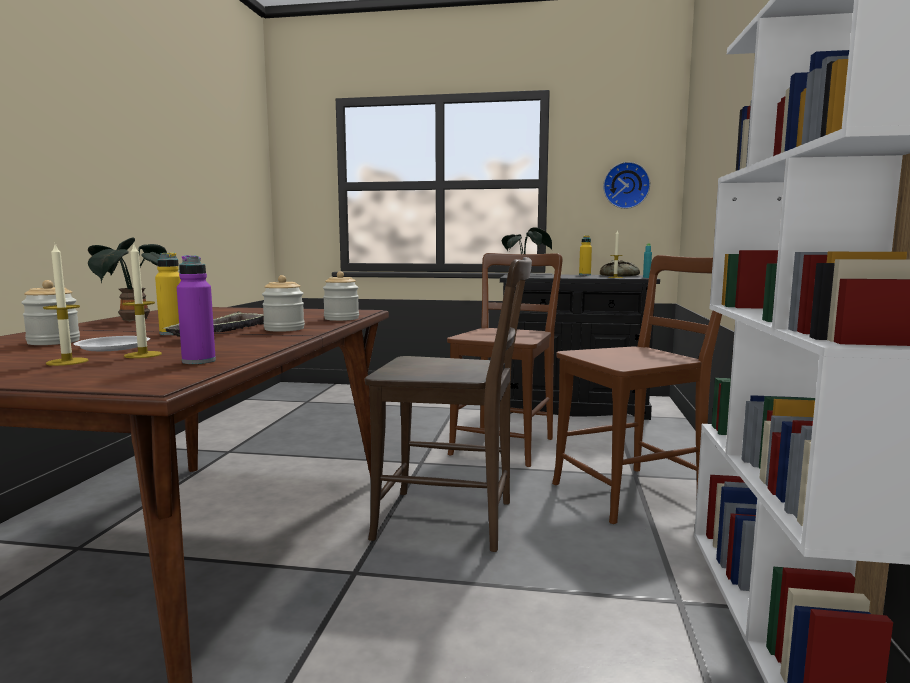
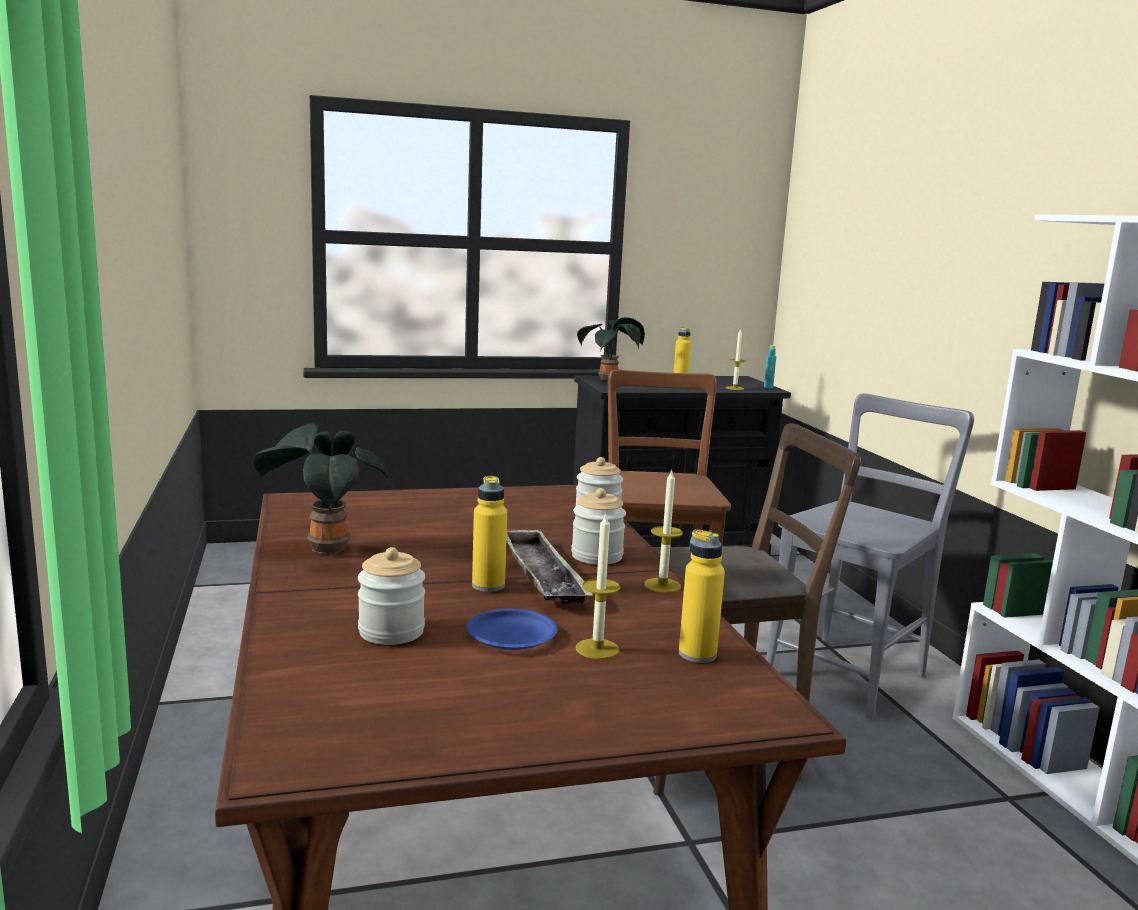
camera: 25 degrees left, 5 degrees up
(67, 362) = (553, 681): candle -> candle (662, 585)
(113, 347) = (511, 635): white plate -> blue plate
(199, 361) = (697, 654): purple bottle -> yellow bottle
(621, 276) = (729, 381): bread -> none
(626, 185) = (718, 257): wall clock -> none
(633, 492) = (850, 672): brown chair -> grey chair

